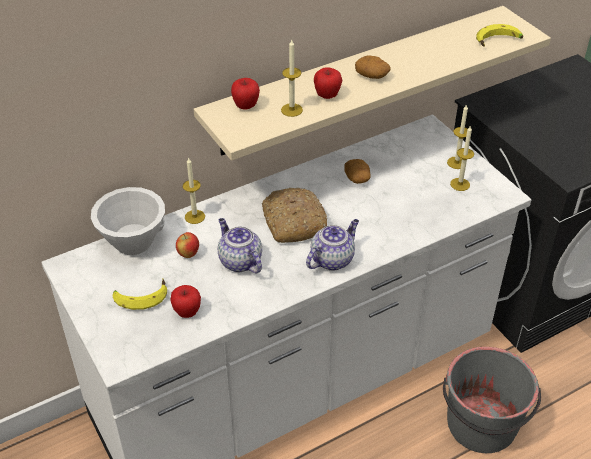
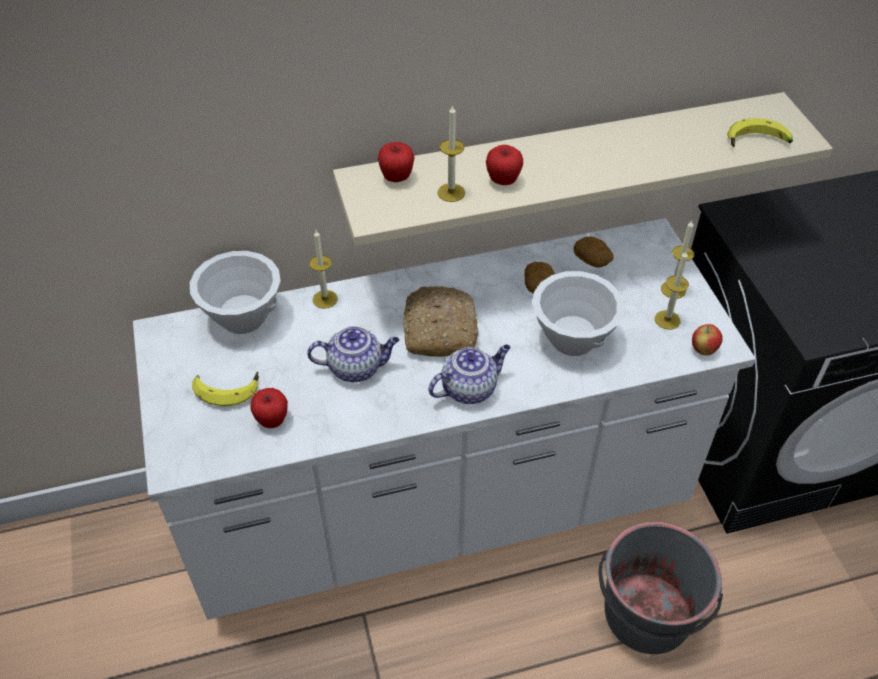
camera: 15 degrees right, 5 degrees up
(188, 254) = (300, 346): apple -> apple (703, 350)
(239, 261) = (356, 367): teapot -> teapot turned 105 degrees clockwise
(372, 75) = (571, 162): potato -> potato (592, 260)
(396, 210) = (572, 339): none -> white bowl

